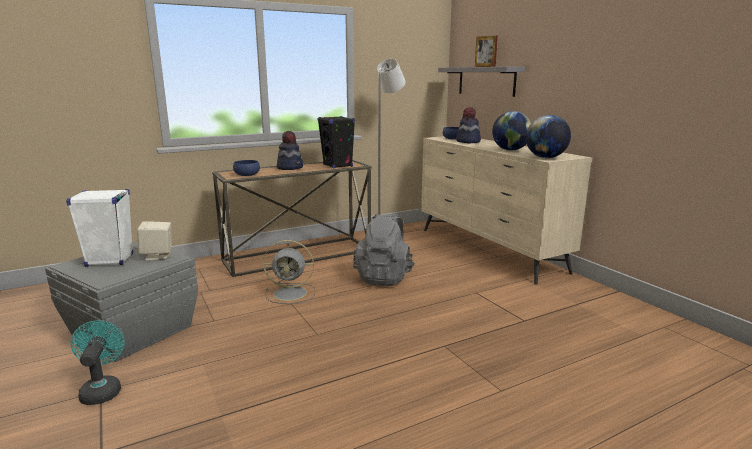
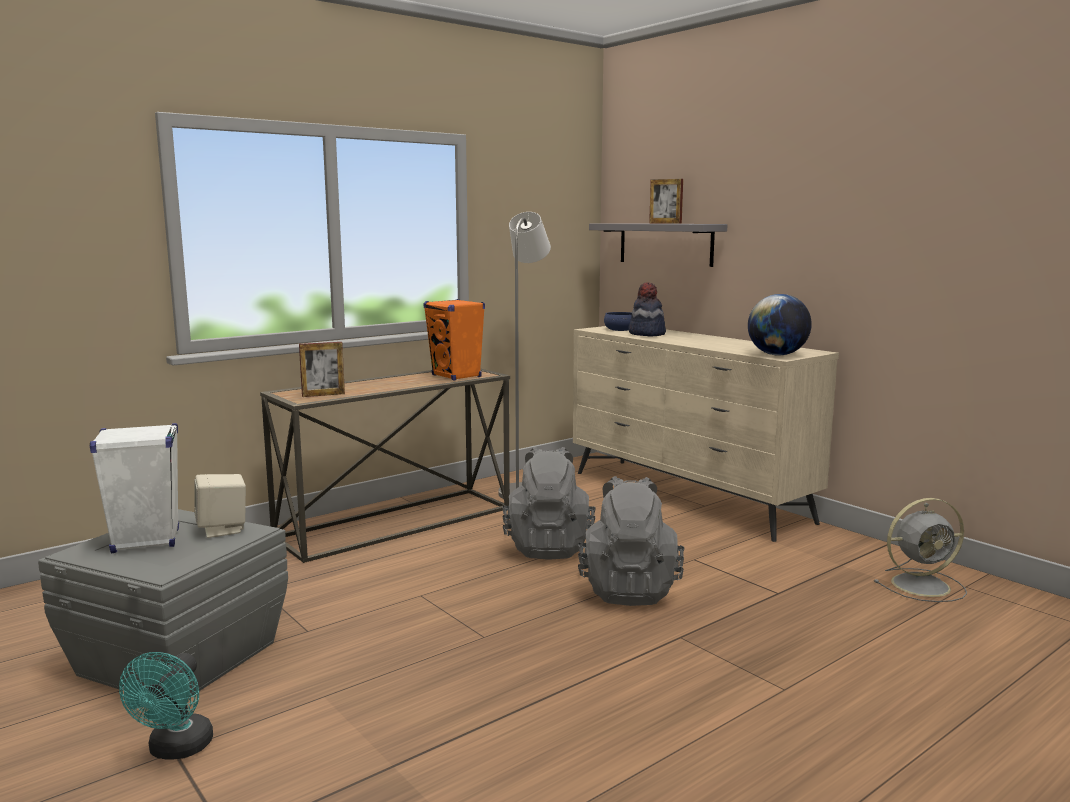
camera: 10 degrees left, 5 degrees down
(102, 390) = (176, 750): turquoise fan -> turquoise fan turned 150 degrees counterclockwise
(247, 174) = (323, 395): blue bowl -> picture frame
(290, 167) = (384, 382): hat -> none
(291, 293) = (414, 581): grey fan -> grey fan (923, 585)
(337, 165) = (456, 376): black speaker -> orange speaker
(423, 310) = (629, 590): none -> grey backpack
(510, 150) = (718, 345): globe -> none

